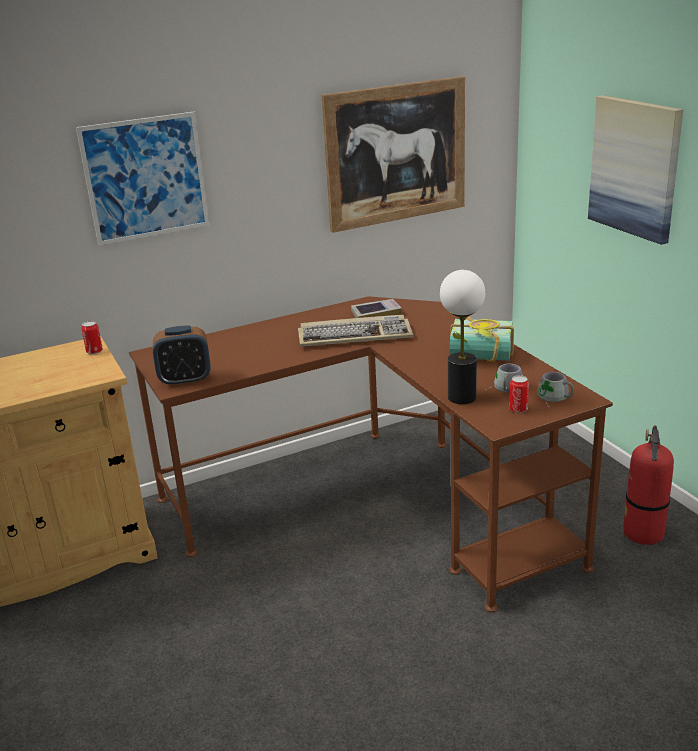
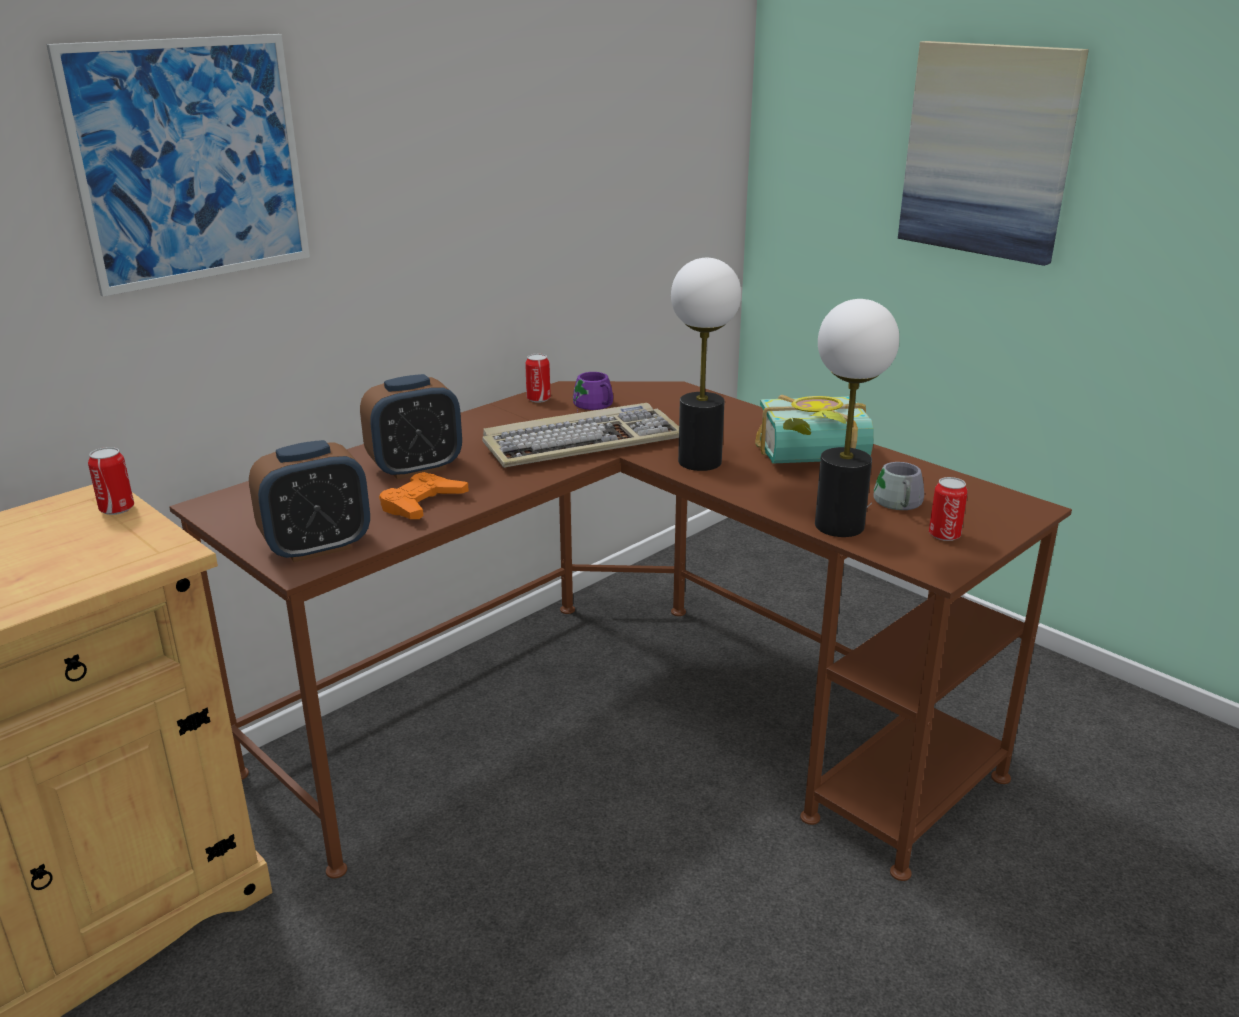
camera: 20 degrees left, 0 degrees up
(248, 362) = (422, 503): none -> orange game controller
(257, 342) = (415, 468): none -> alarm clock
(348, 307) = (538, 399): none -> can
(376, 313) = (592, 406): book -> purple mug
(396, 153) = (596, 140): picture -> none
(412, 353) = (699, 462): none -> table lamp
(554, 398) = (982, 511): grey mug -> none
(644, 534) = (1043, 708): fire extinguisher -> none

